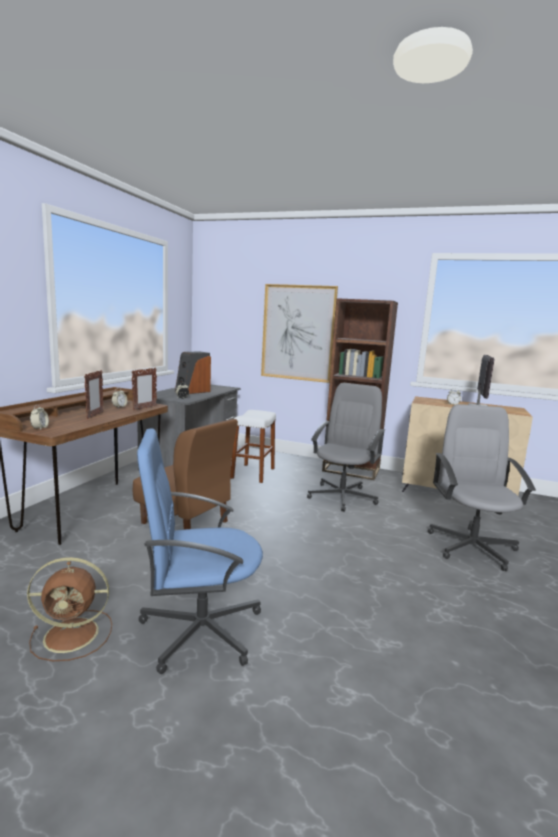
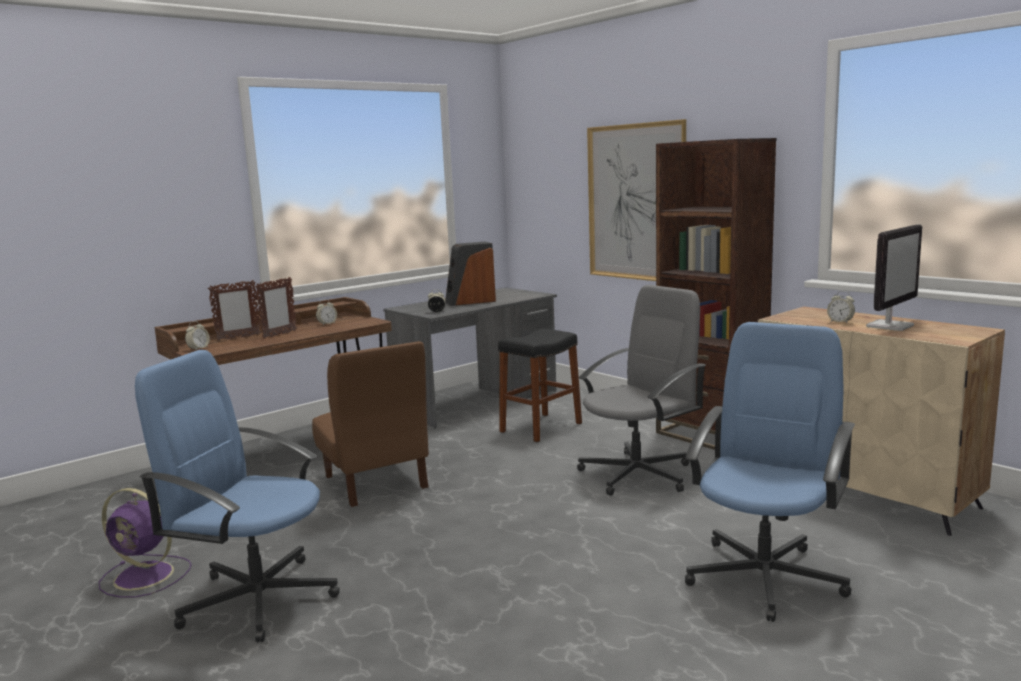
camera: 30 degrees right, 0 degrees up
(74, 634) = (146, 576): brown fan -> purple fan
(144, 408) = (353, 326): picture frame -> picture frame (238, 337)
(253, 473) = (541, 427): white stool -> black stool
(472, 546) = (765, 576): grey office chair -> blue office chair

